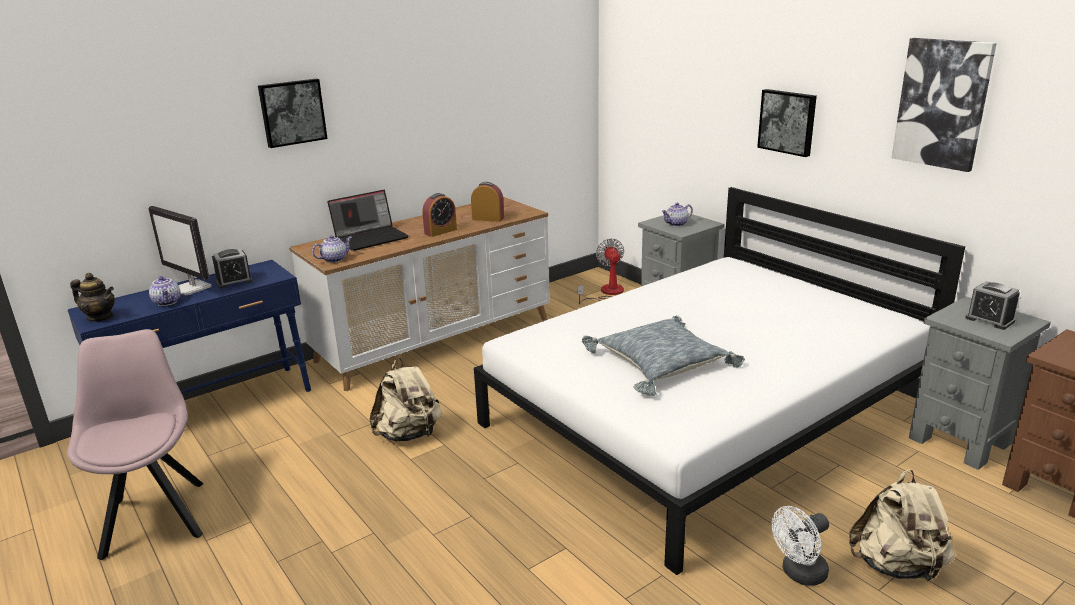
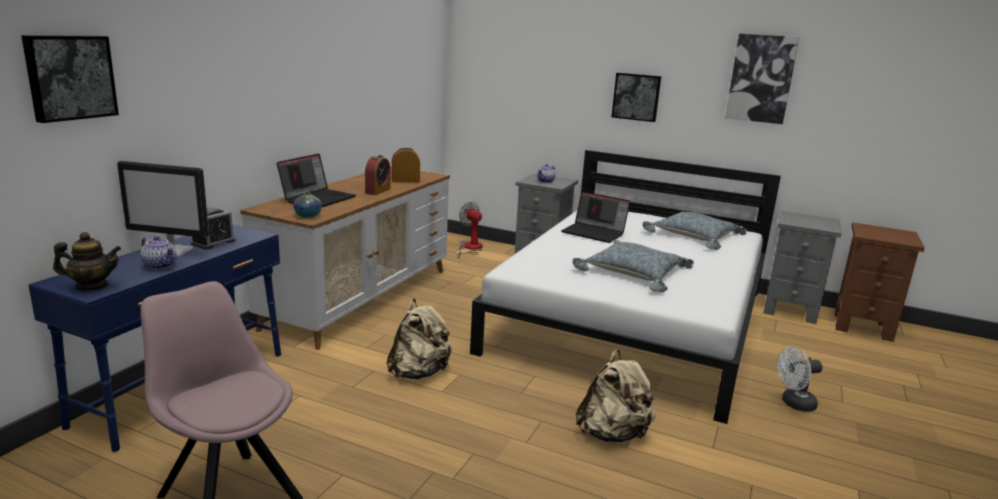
camera: 30 degrees left, 5 degrees down
(292, 112) = (248, 70): picture -> picture (70, 77)
(334, 259) = (308, 216): teapot -> vase
(679, 300) = (594, 233): none -> laptop
(799, 574) = (794, 404): white fan -> white fan turned 45 degrees clockwise
(818, 316) = (695, 234): none -> pillow
(897, 566) = (836, 386): beige backpack -> beige backpack (613, 434)
(989, 320) = (811, 221): alarm clock -> none

